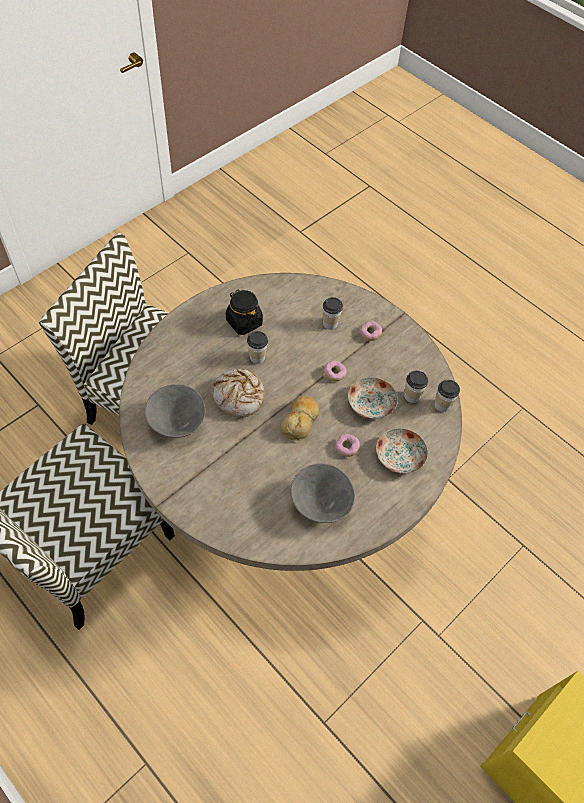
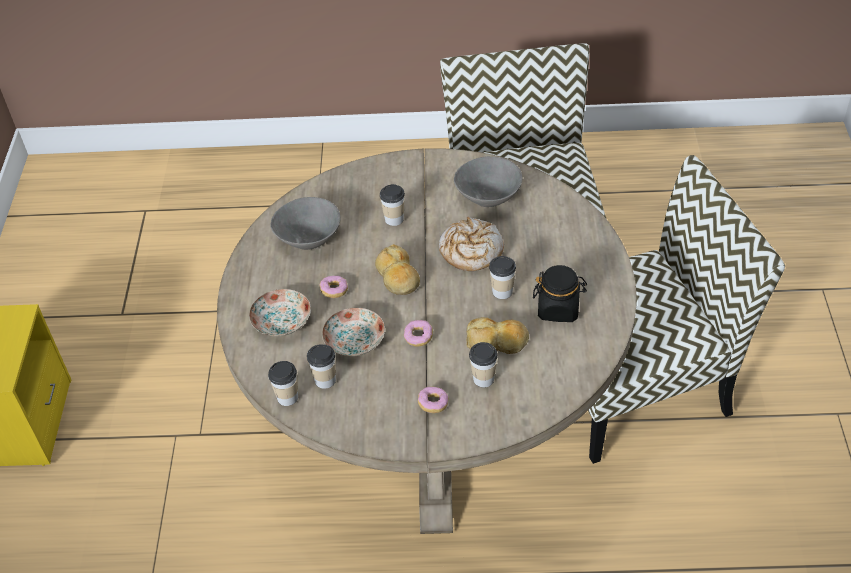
camera: 140 degrees right, 10 degrees down
(250, 465) = (394, 219): none -> cup
(298, 334) = (497, 342): none -> bread

